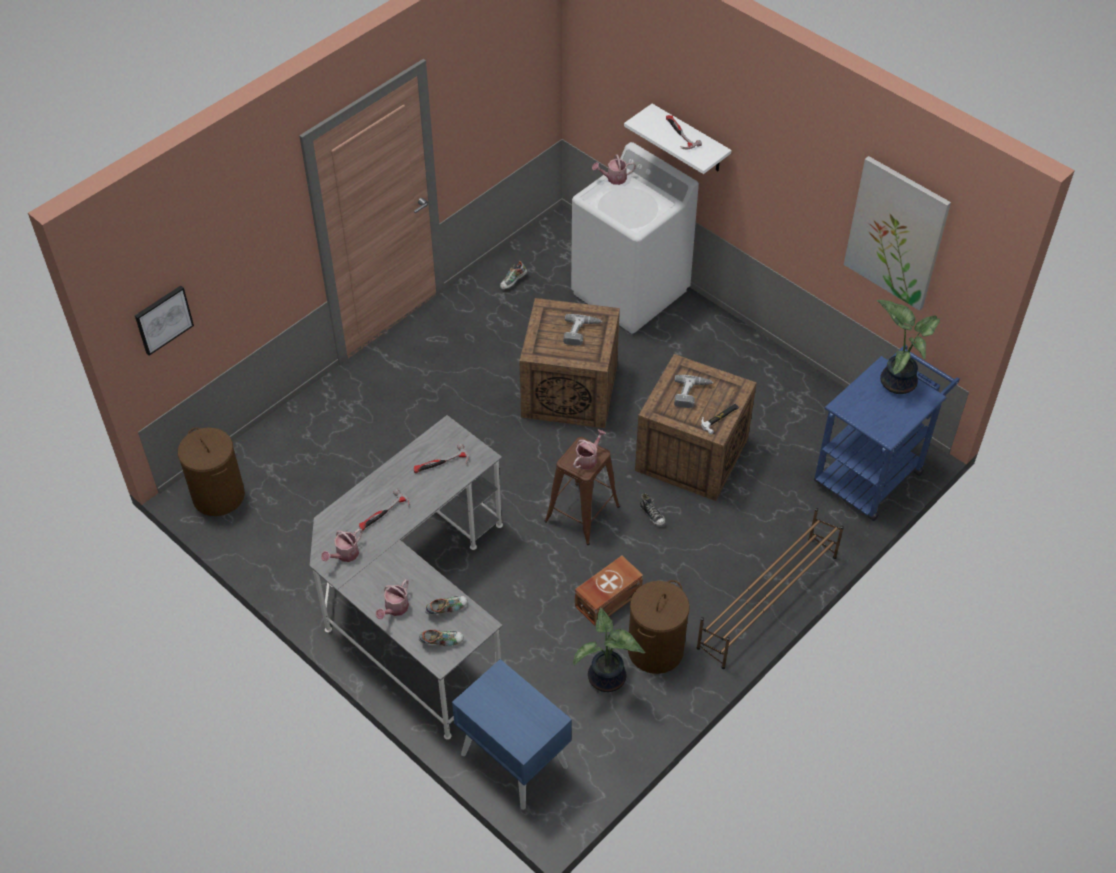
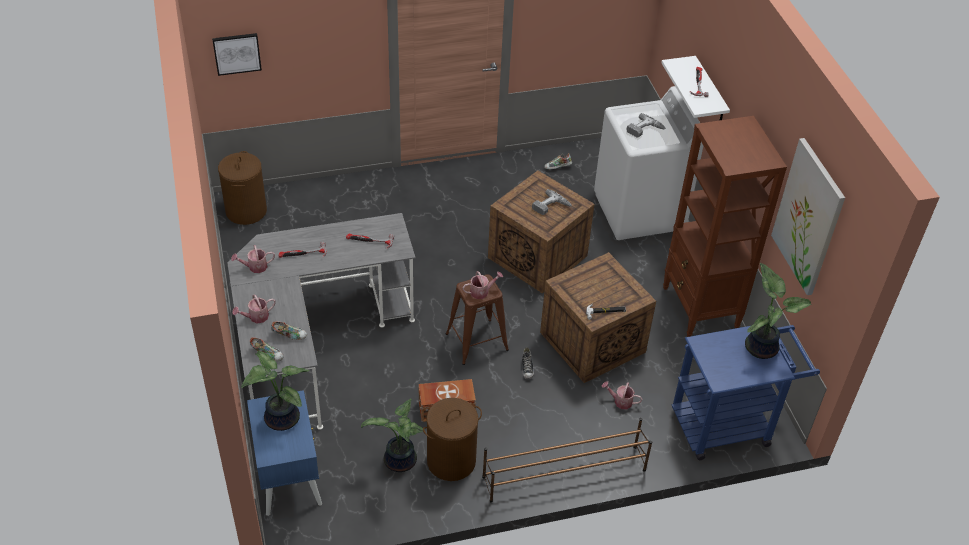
camera: 30 degrees right, 5 degrees down
(502, 702) = (279, 419): none -> potted plant
(613, 178) = (647, 107): watering can -> watering can (620, 401)
(692, 394) = (598, 285): power drill -> power drill (645, 130)
(763, 367) = (700, 308): none -> brown bookcase

